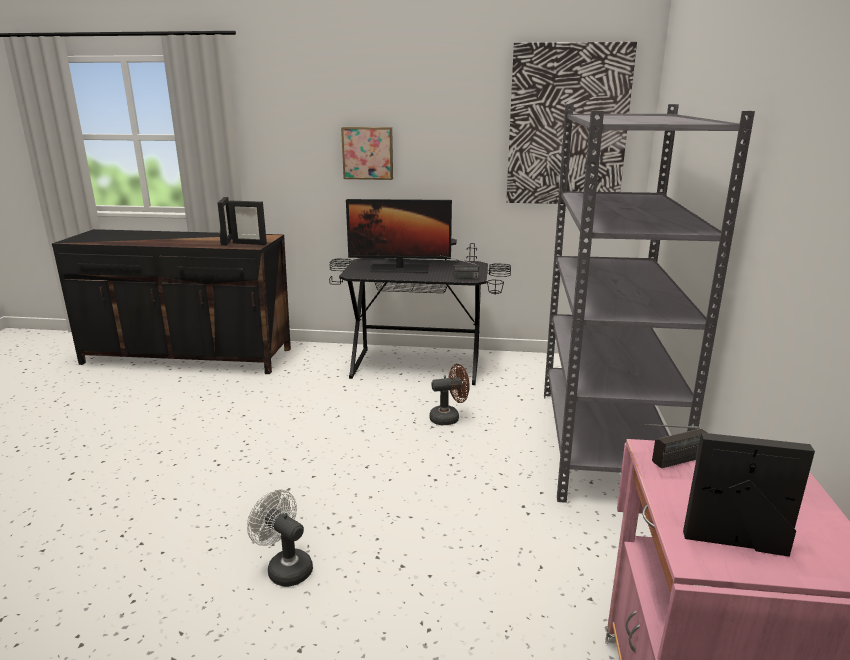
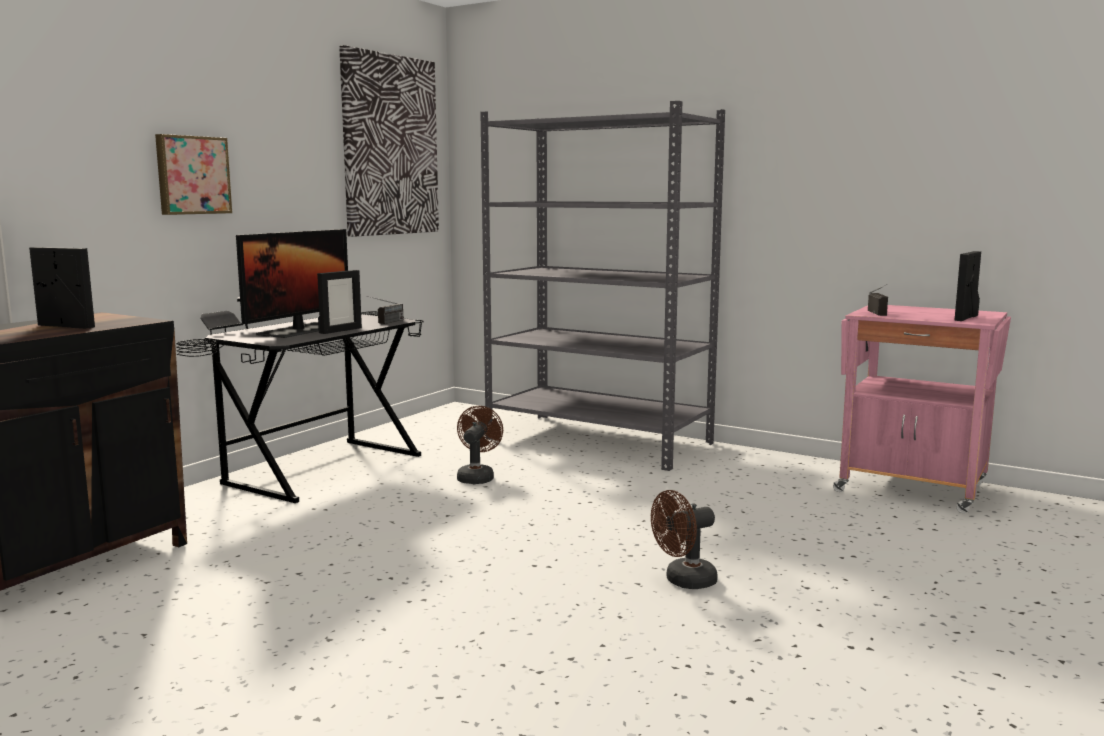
camera: 65 degrees left, 10 degrees down
(250, 243) = (117, 321): picture frame -> picture frame (340, 330)
(285, 568) = (684, 581): white fan -> brown fan

